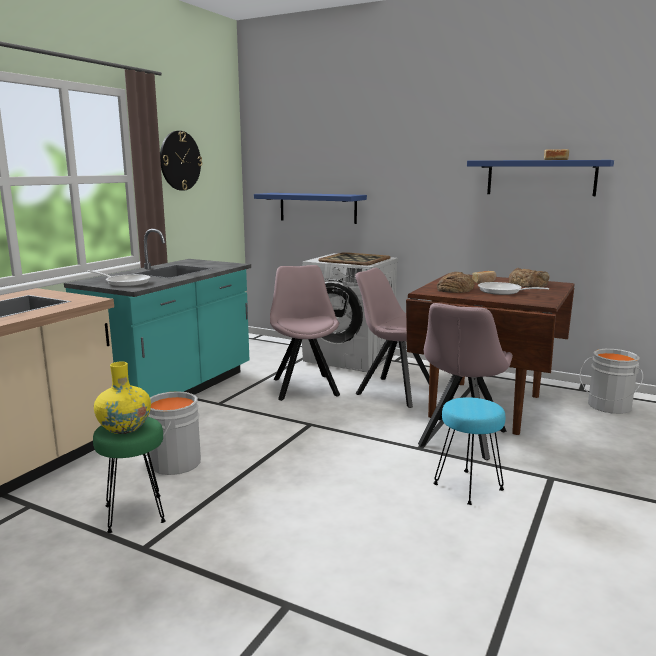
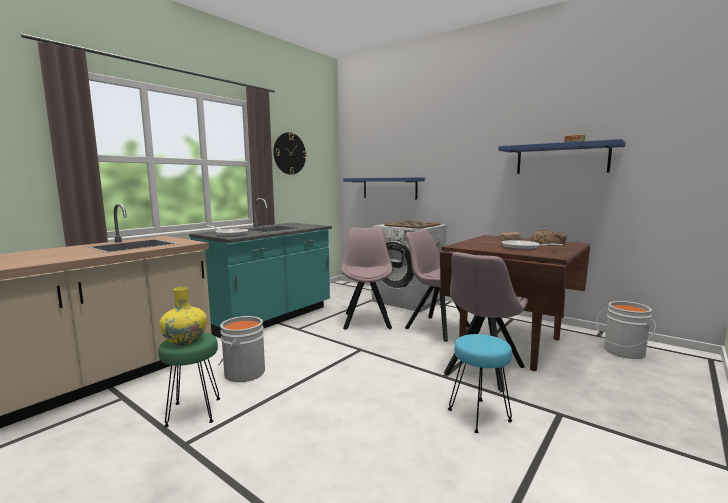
camera: 10 degrees right, 5 degrees down
(454, 289) = (482, 244): bread -> none

